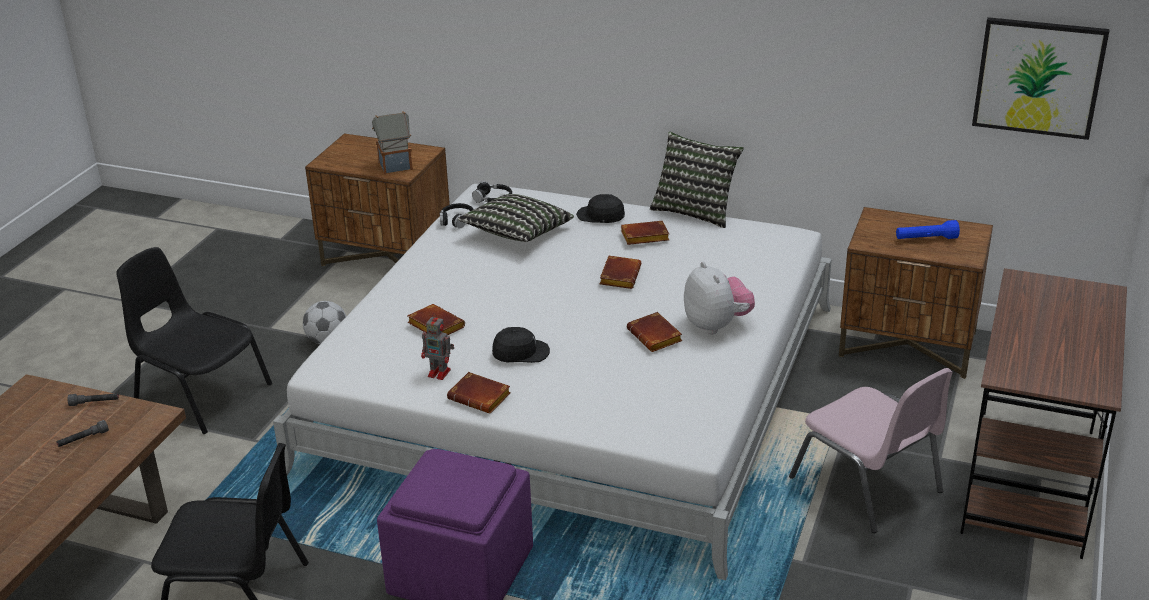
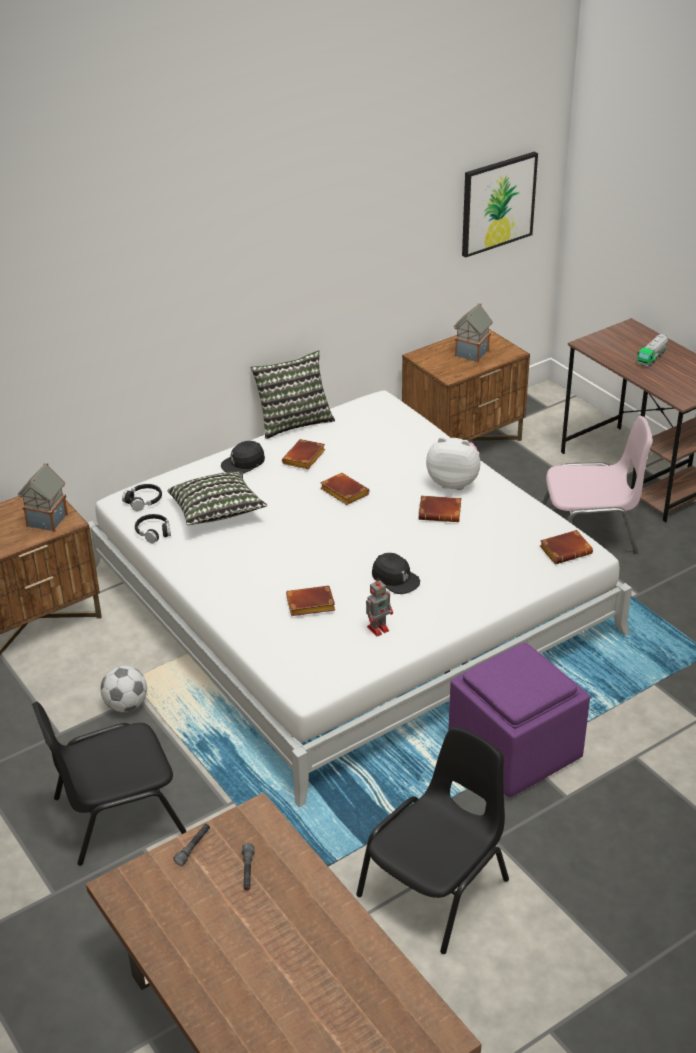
camera: 55 degrees left, 5 degrees up
(481, 397) = (433, 621): brown book -> brown book (566, 550)
(520, 352) = (395, 579): black cap -> black cap turned 105 degrees clockwise
(926, 239) = (471, 354): blue flashlight -> toy house
(1061, 327) = (651, 357): none -> toy truck

